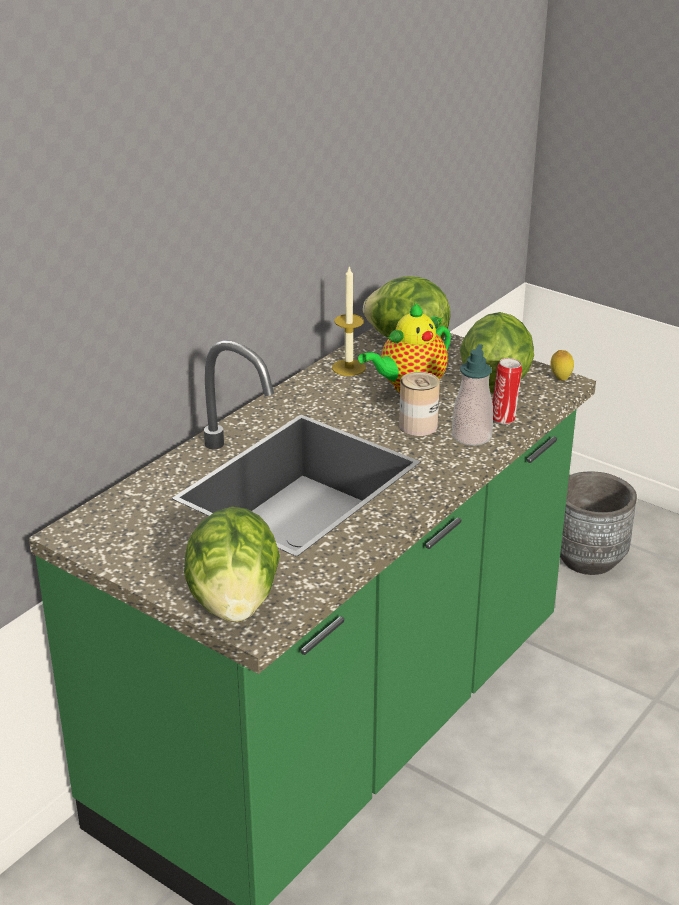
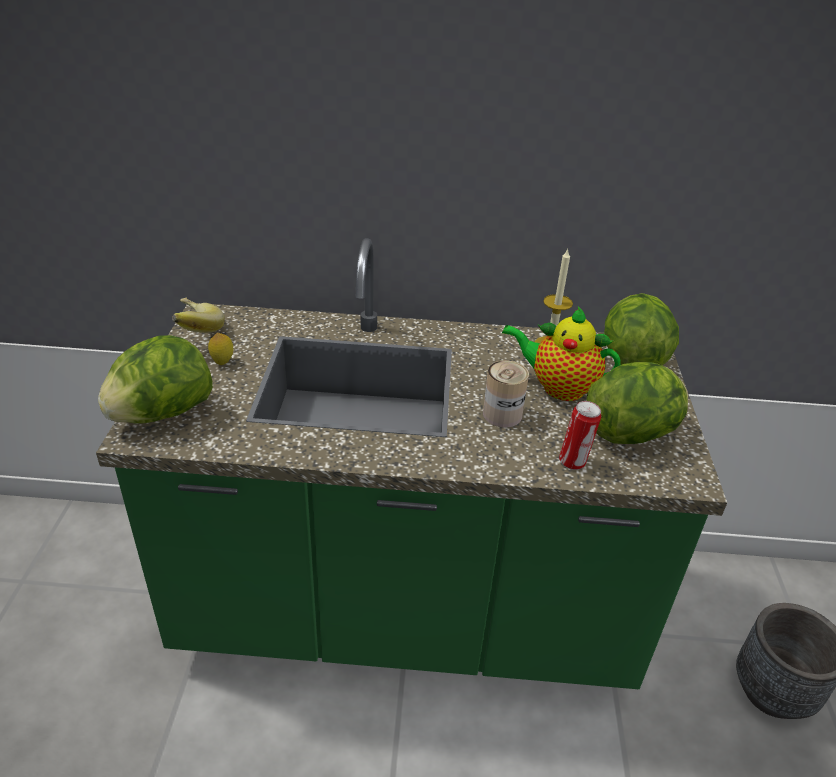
camera: 55 degrees right, 5 degrees up
(100, 548) = (193, 332): none -> banana
(471, 436) = (519, 452): soap dispenser -> none
(560, 379) = (694, 475): lemon -> lemon (222, 362)

